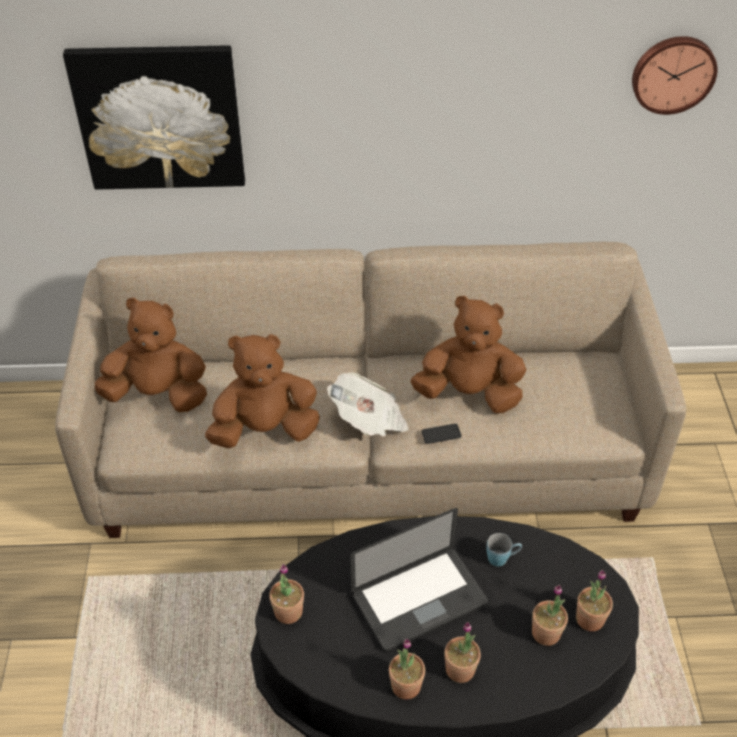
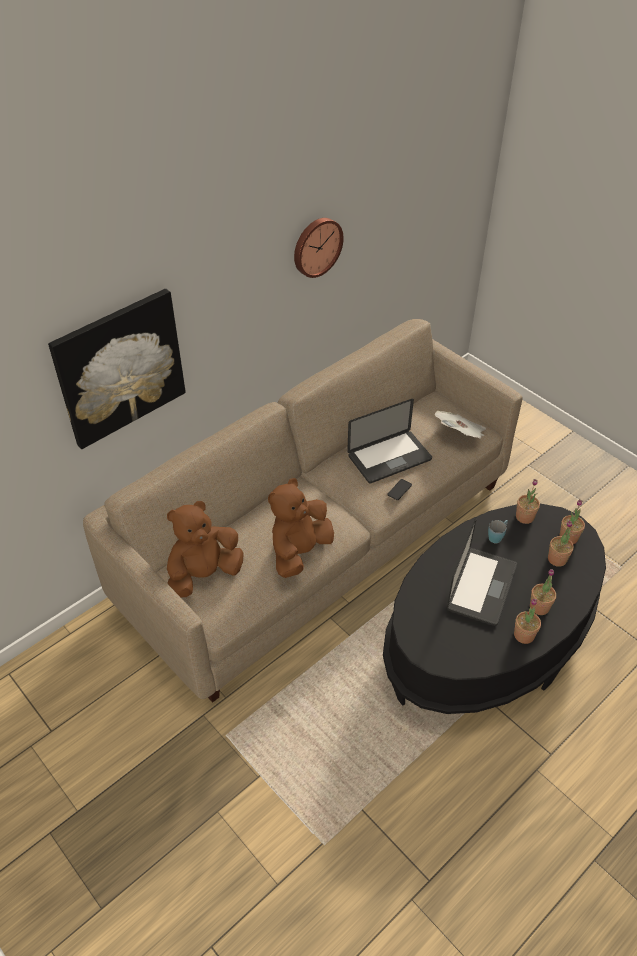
camera: 40 degrees left, 0 degrees up
(288, 612) = (423, 644): potted plant -> potted plant (524, 517)
(369, 420) = (351, 507): newspaper -> newspaper (460, 435)
(469, 393) = (389, 458): brown plush toy -> laptop
(673, 73) = (414, 196): wall clock -> wall clock (316, 246)

